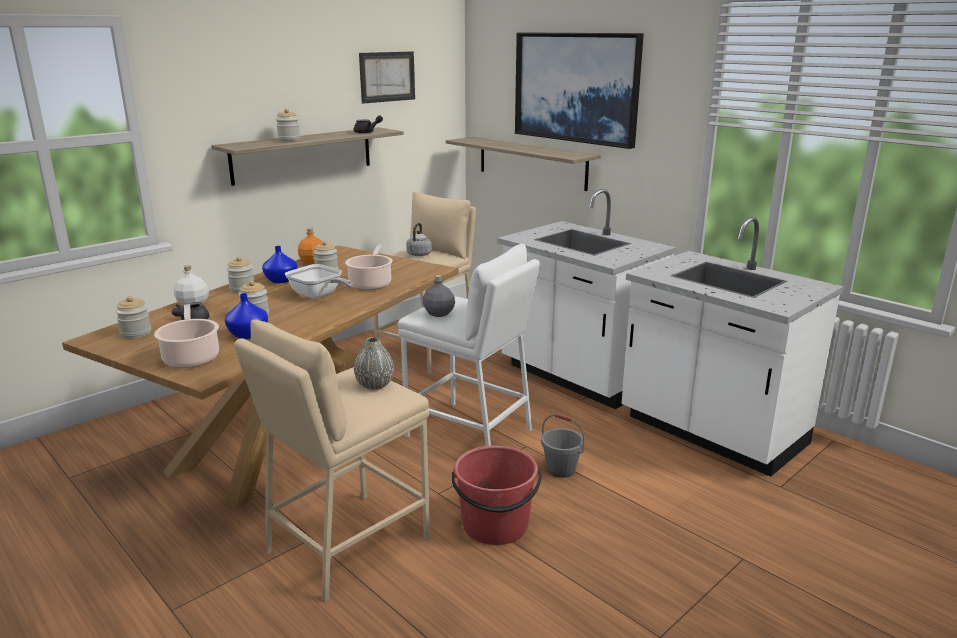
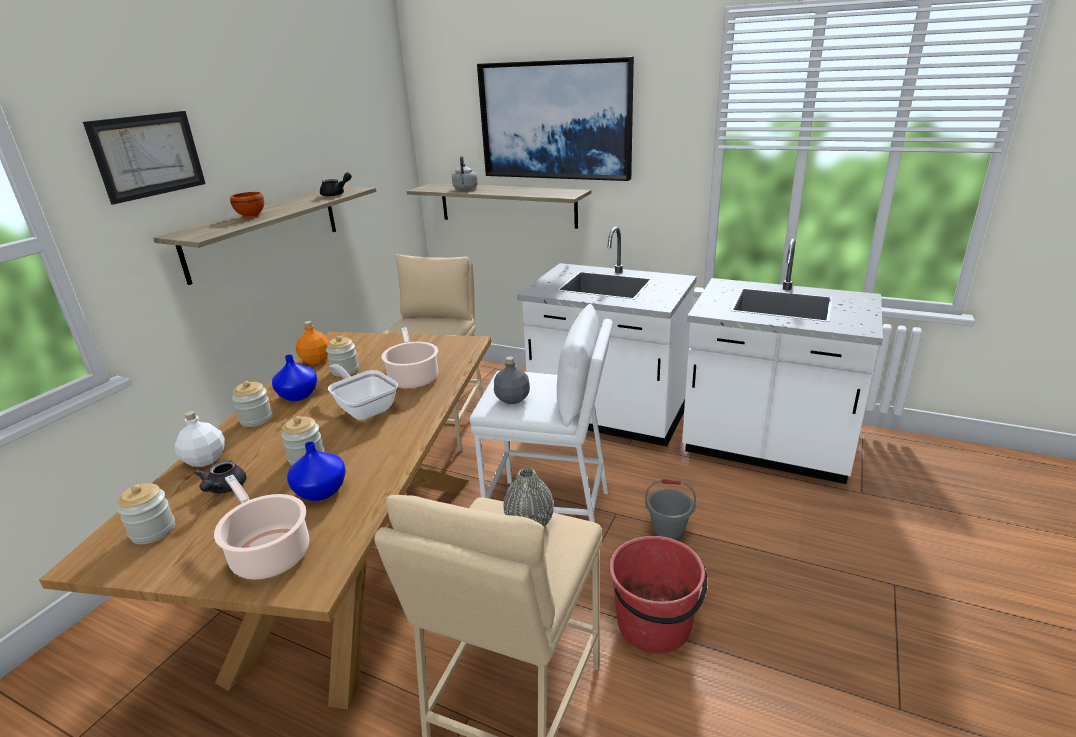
camera: 20 degrees left, 5 degrees up
(289, 139) = (252, 216): jar -> brown bowl
(318, 295) = (364, 408): frying pan -> frying pan turned 150 degrees counterclockwise
(387, 76) = (338, 125): picture -> picture (148, 155)
(418, 255) = (422, 325): grey kettle -> grey kettle (465, 189)

